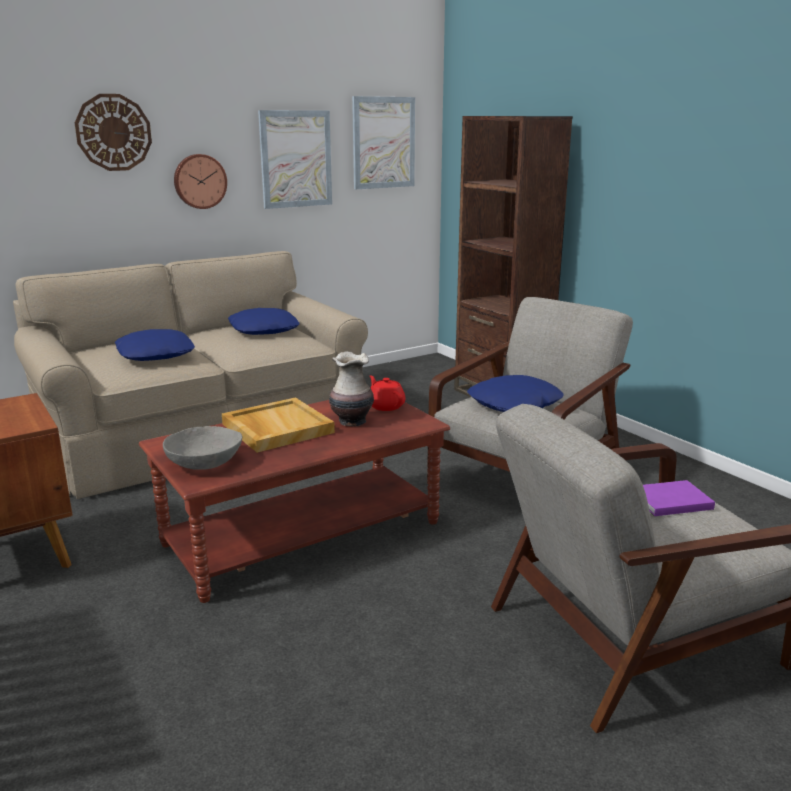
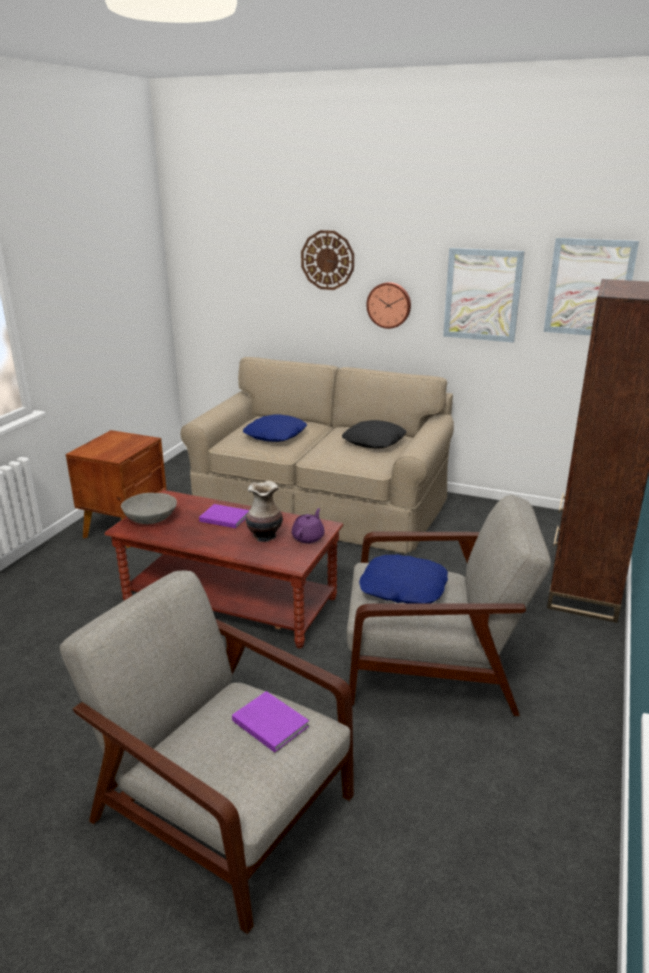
camera: 55 degrees right, 5 degrees up
(264, 330) = (374, 441): blue pillow -> black pillow
(276, 428) = (224, 517): beige tray -> purple book
(386, 406) = (308, 537): red teapot -> purple teapot

